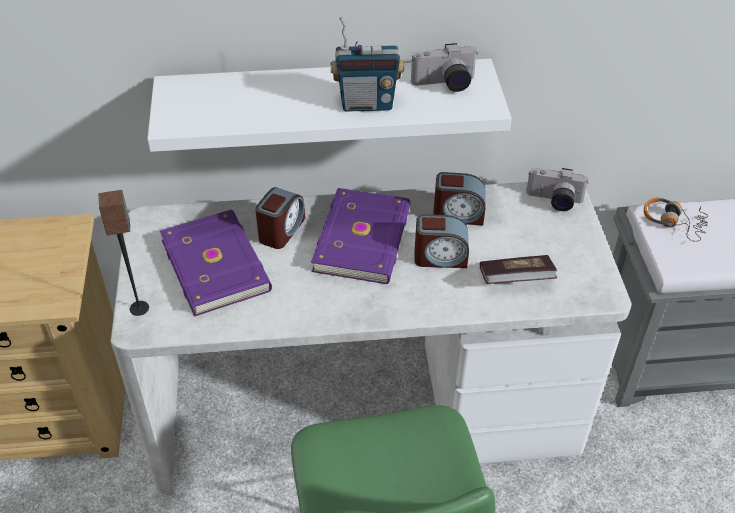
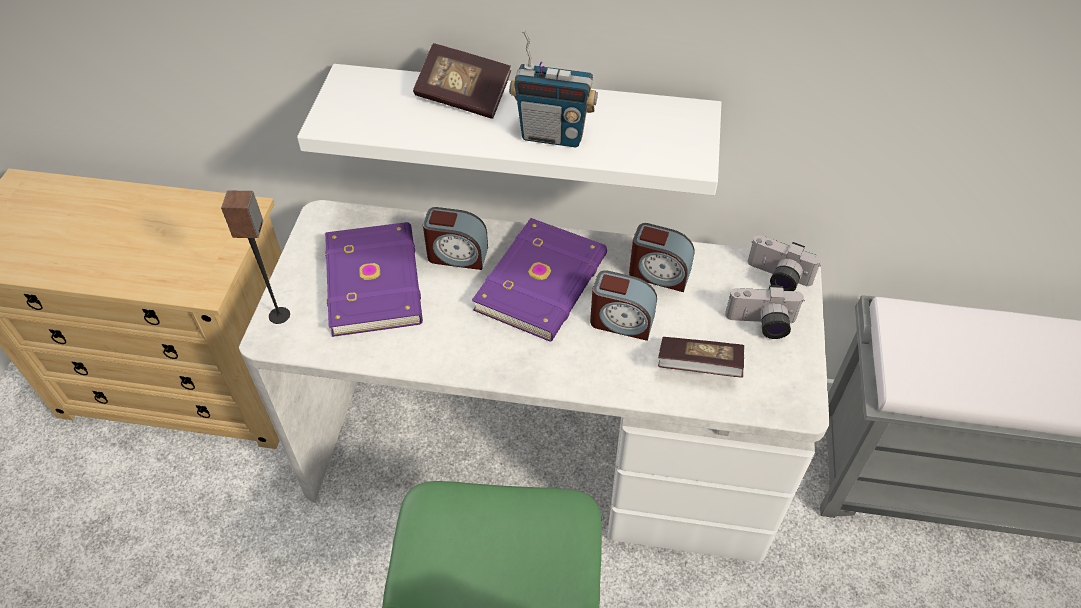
camera: 15 degrees right, 5 degrees up
(279, 86) = (463, 97): none -> book
(281, 230) = (457, 255): alarm clock -> alarm clock turned 60 degrees clockwise
(445, 85) = (653, 126): camera -> camera (761, 325)
(673, 222) = (922, 328): headphones -> none

